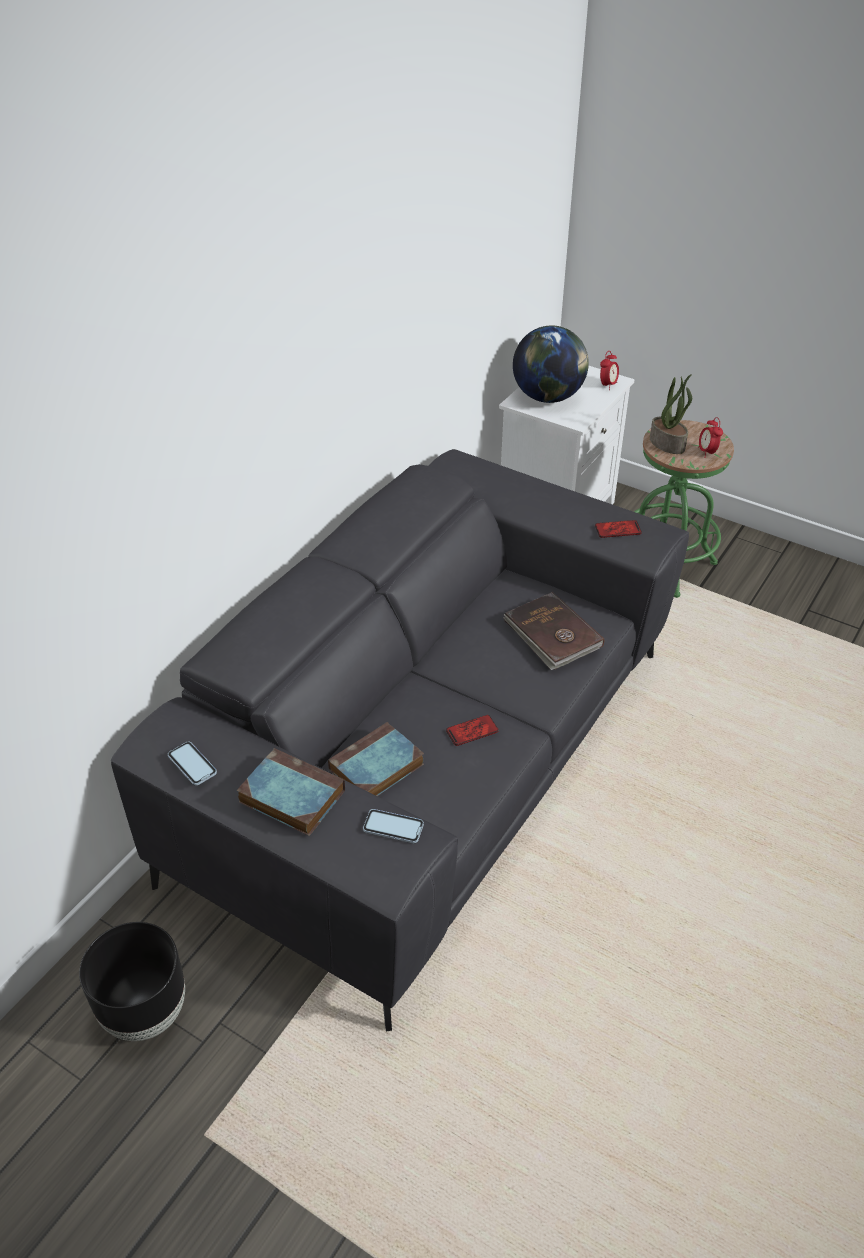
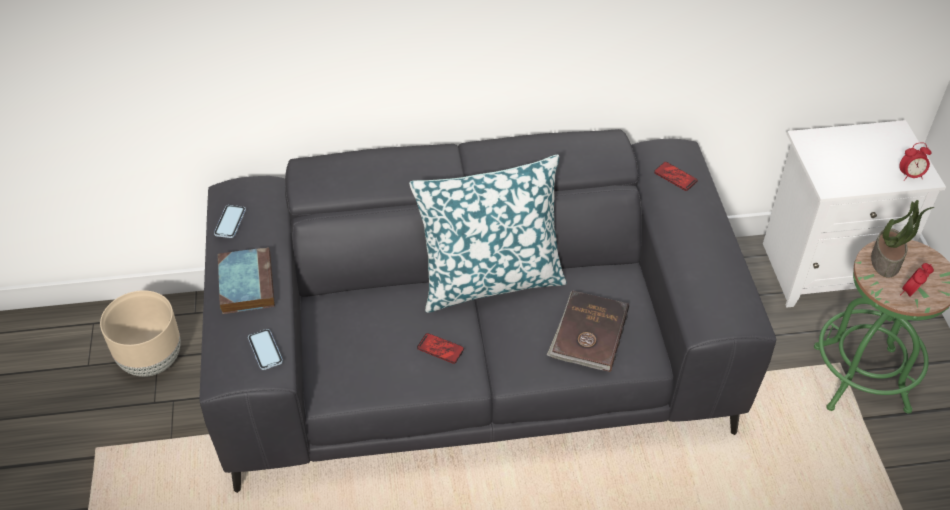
camera: 50 degrees right, 5 degrees up
(146, 1011) = (152, 360): black planter -> beige planter
(375, 768) = (353, 319): book -> none
(429, 656) = (490, 280): none -> pillow
(548, 397) = (839, 151): globe -> none
(618, 530) = (710, 291): phone -> phone (675, 177)

